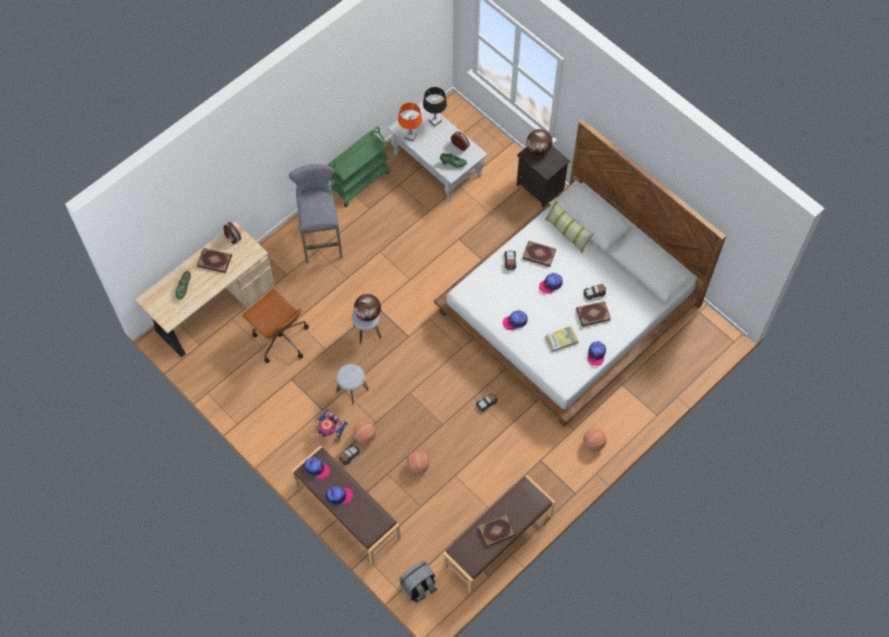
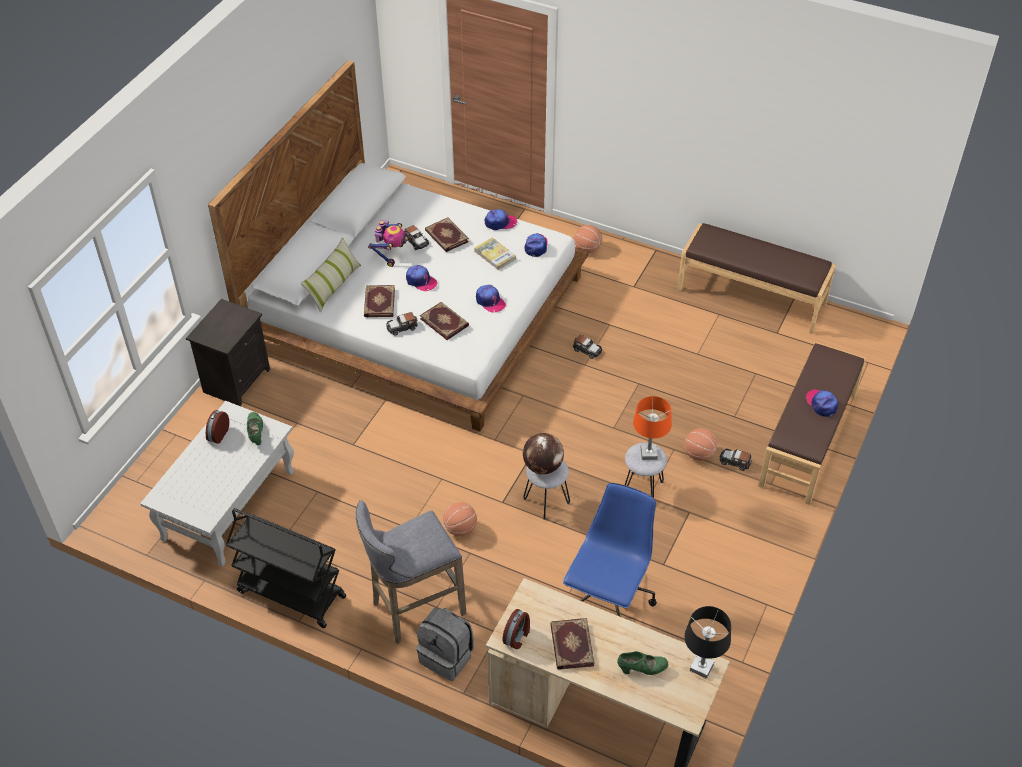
camera: 110 degrees left, 15 degrees down
(280, 339) = (608, 600): brown office chair -> blue office chair
(316, 468) = (802, 437): cap -> cap (536, 246)
(331, 431) = (714, 492): toy robot -> toy robot (391, 254)
(359, 181) = (290, 594): green cart -> black cart
(410, 136) = (219, 498): orange table lamp -> orange table lamp (649, 453)
(418, 466) = (707, 390): basketball -> basketball (460, 528)
(418, 587) = (851, 347): grey backpack -> grey backpack (447, 656)
(435, 121) = (180, 477): black table lamp -> black table lamp (702, 667)
(496, 531) = (767, 255): book -> book (445, 322)
(538, 149) = (212, 333): globe -> none

